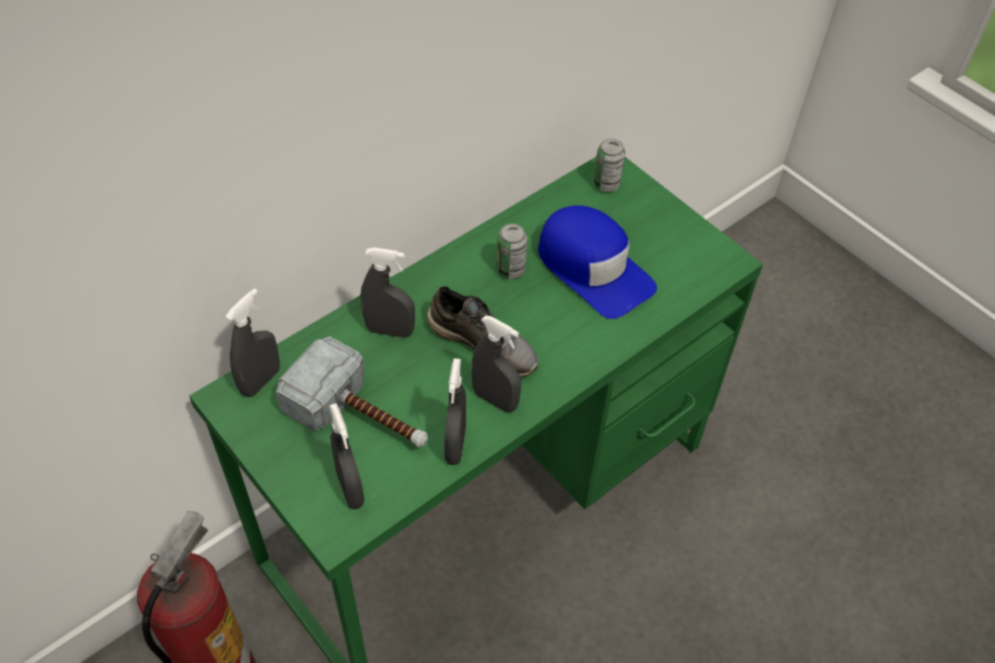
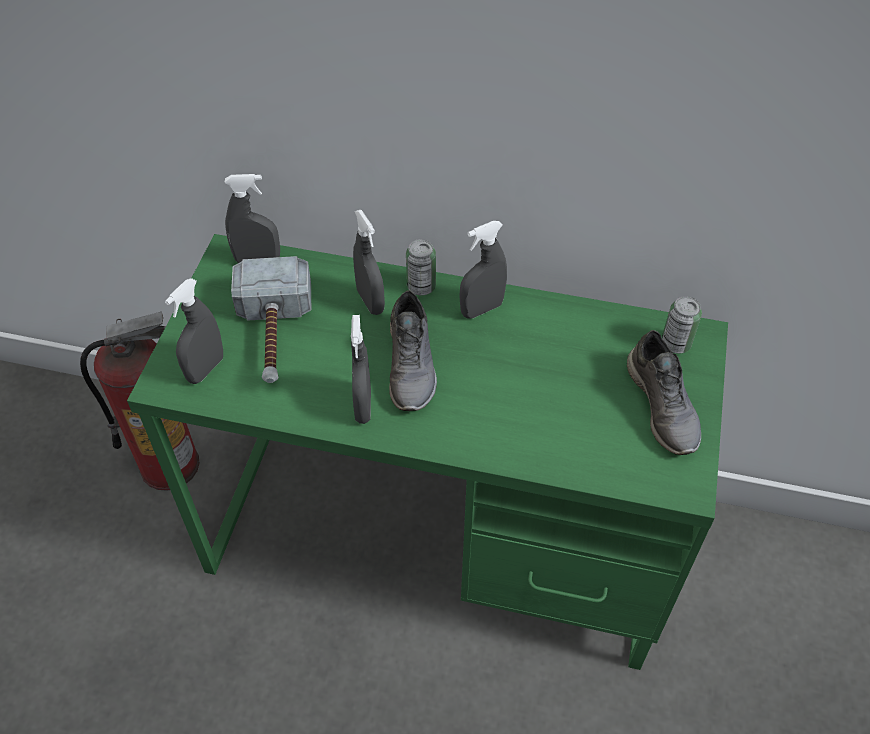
camera: 55 degrees right, 0 degrees up
(455, 445) = (296, 407): grey spray bottle -> grey spray bottle (481, 309)
(510, 270) = (506, 336): can -> can (421, 286)
(593, 269) = (567, 391): blue cap -> none
(653, 227) = (663, 405): none -> grey shoe

